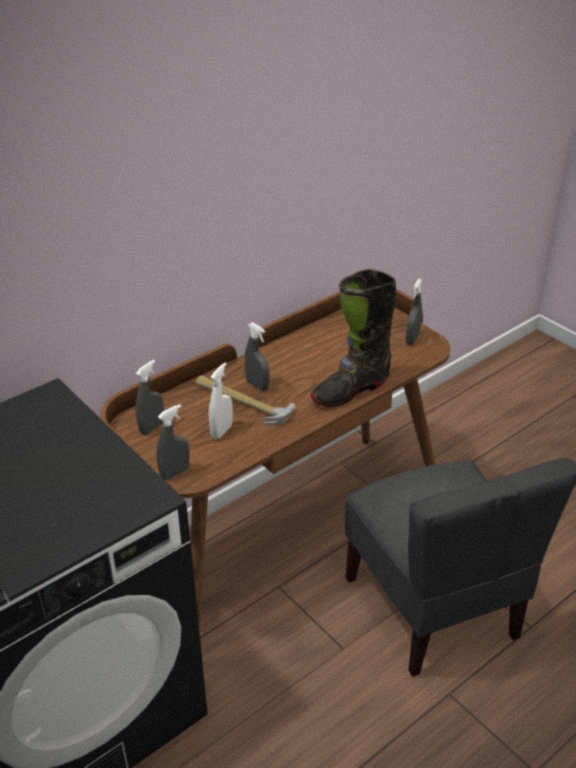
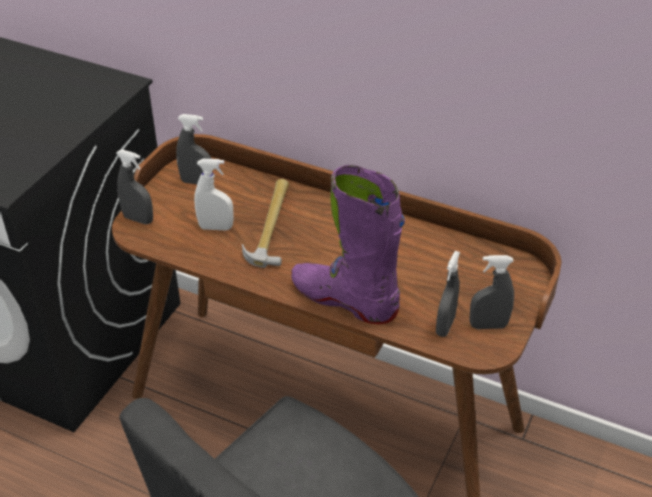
camera: 65 degrees right, 5 degrees up
(257, 385) = (306, 226): grey spray bottle -> grey spray bottle (445, 326)
(350, 390) = (345, 300): black boot -> purple boot

